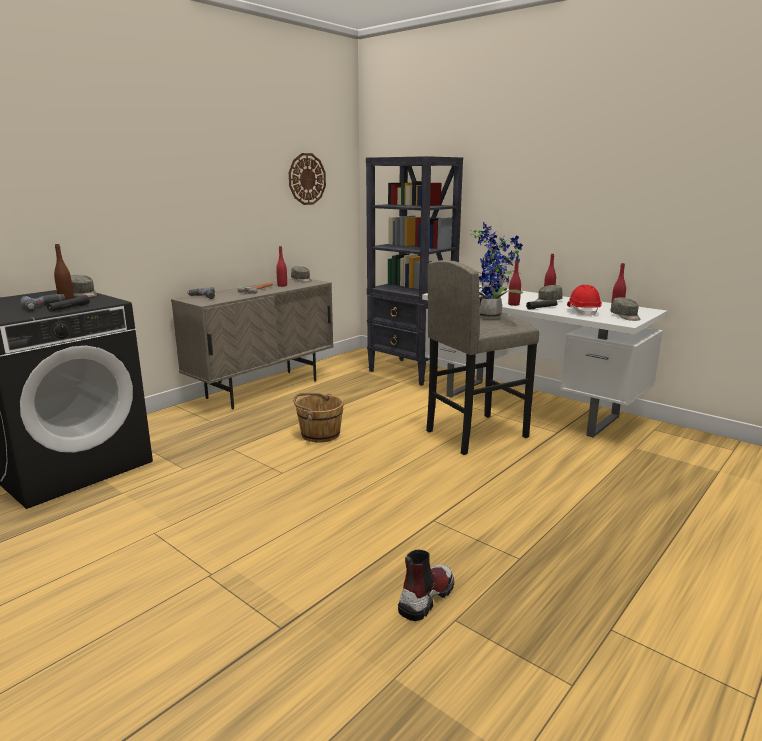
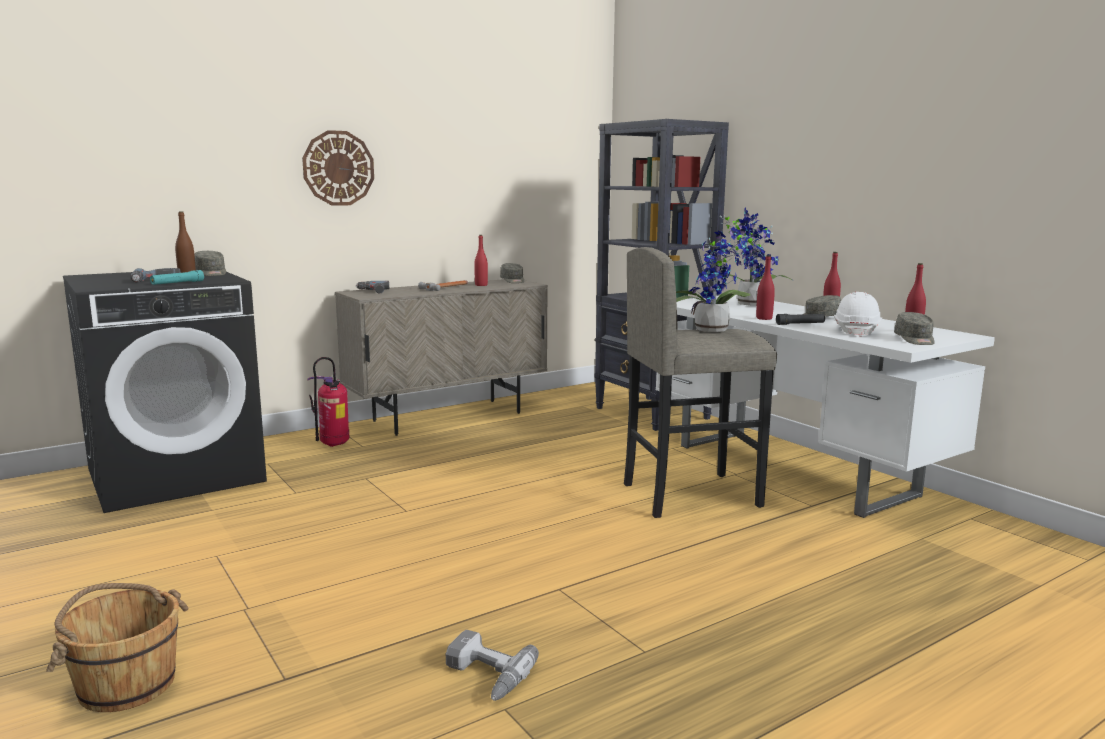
camera: 15 degrees right, 5 degrees down
(69, 308) = (177, 283): black flashlight -> turquoise flashlight
(187, 423) = (333, 445): none -> fire extinguisher
(307, 179) = (532, 153): wall clock -> wall clock (338, 168)
(319, 434) = (482, 473): brown bucket -> brown bucket (126, 684)
(426, 597) = (484, 676): boot -> power drill
(583, 311) = (856, 331): red hard hat -> white hard hat

